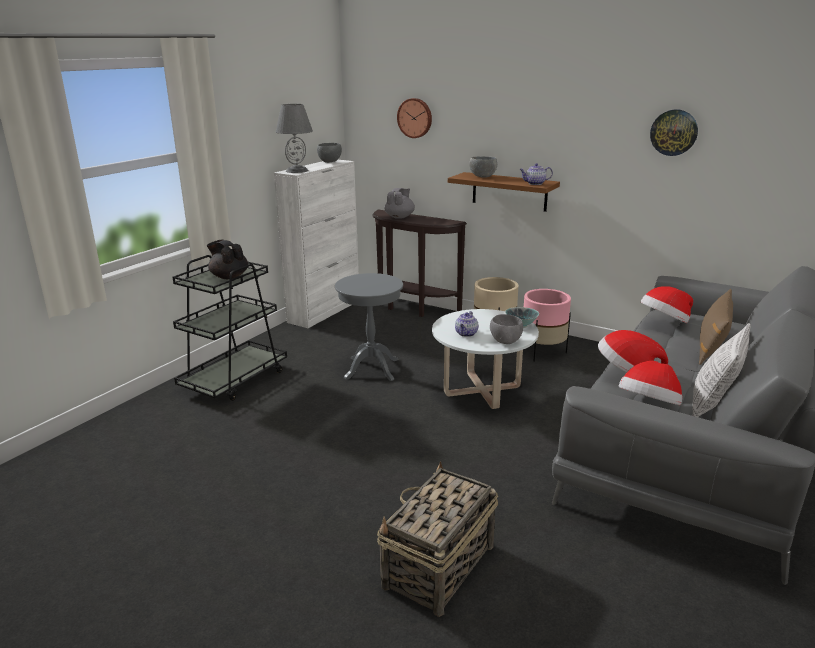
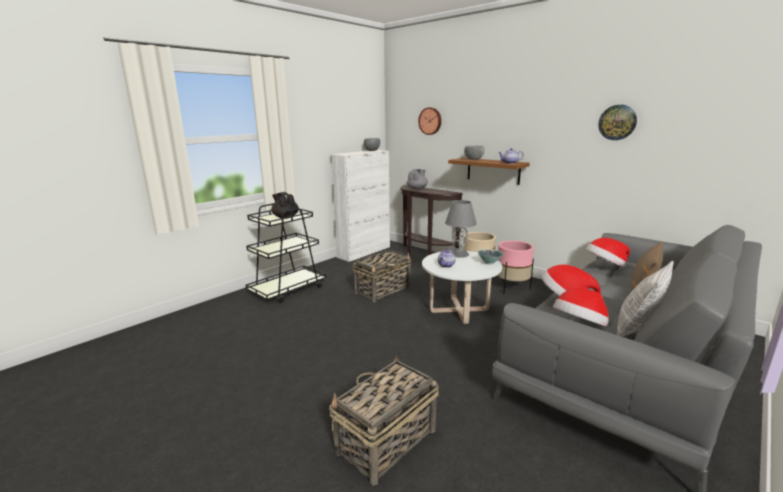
camera: 10 degrees right, 5 degrees down
(297, 170) = (346, 153): grey table lamp -> grey table lamp (459, 254)
(371, 369) = (383, 290): grey side table -> basket
(505, 341) = (474, 272): grey bowl -> none

